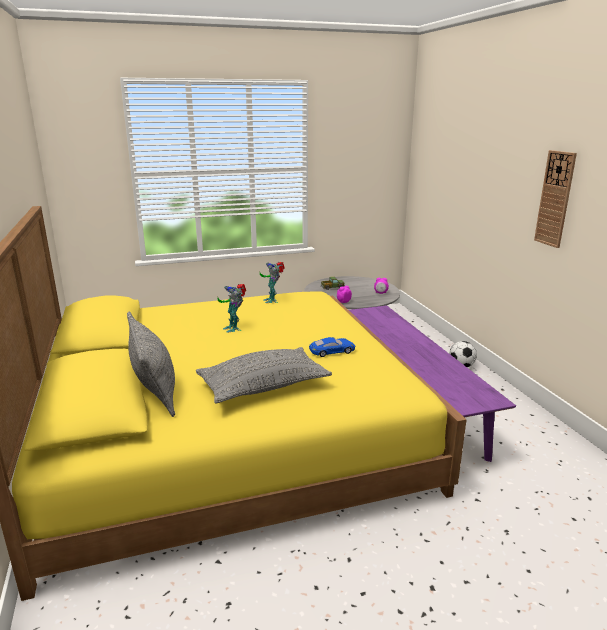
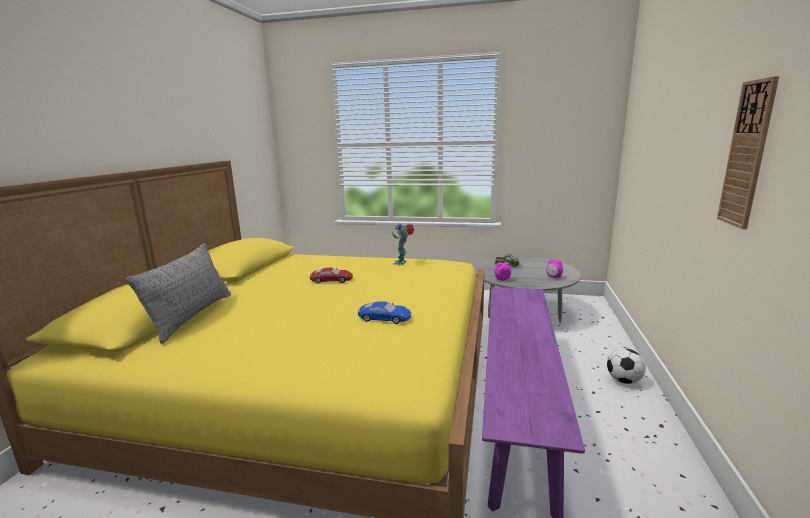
camera: 30 degrees right, 5 degrees down
(233, 328) = (331, 280): toy robot -> red toy car
(263, 386) = (270, 336): grey pillow -> none

